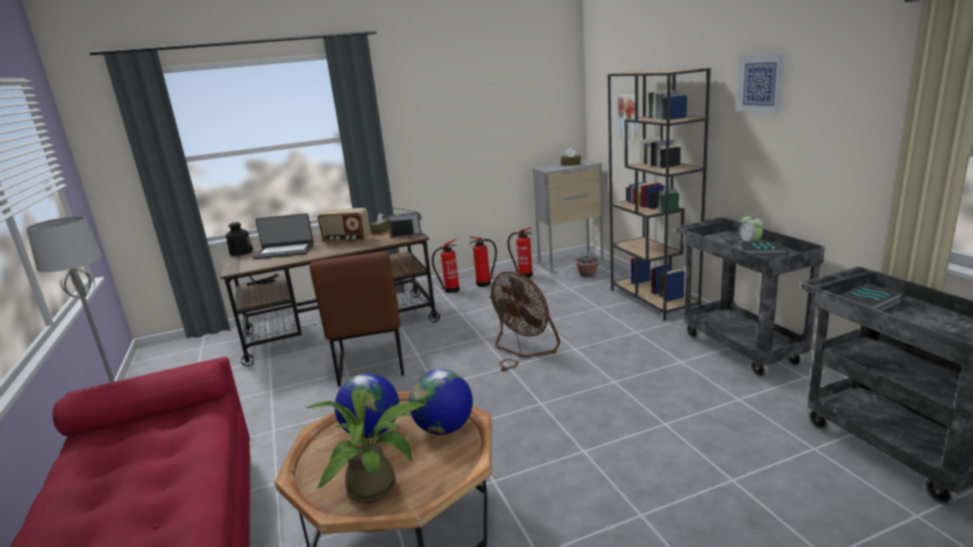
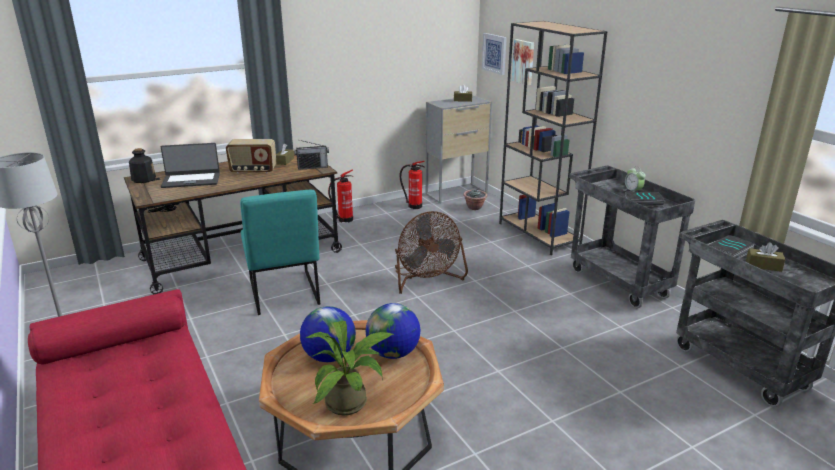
camera: 10 degrees left, 5 degrees up
(370, 364) = (283, 293): brown chair -> turquoise chair
(485, 284) = (377, 214): fire extinguisher -> none
(519, 349) = (424, 280): brown fan -> brown fan turned 120 degrees clockwise
(761, 83) = (651, 52): picture -> picture (494, 53)
(915, 319) = (763, 265): none -> brown tissue box

